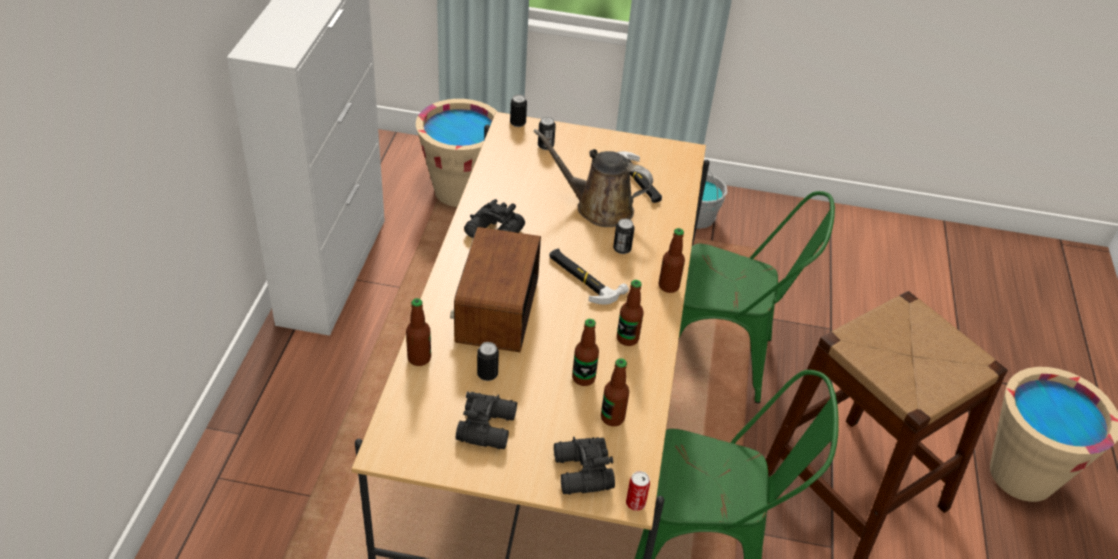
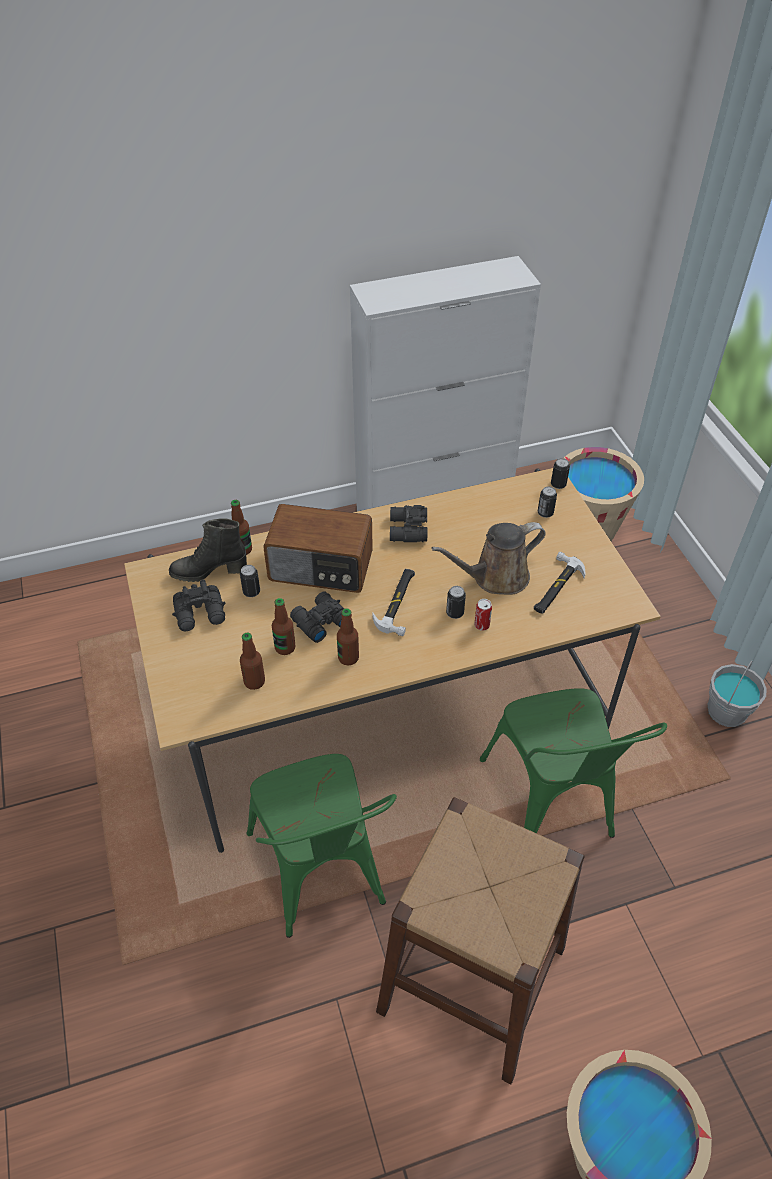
camera: 65 degrees right, 5 degrees up
(429, 397) = (209, 571): none -> black boot
(495, 310) = (321, 568): radio -> radio turned 150 degrees counterclockwise
(581, 473) = (187, 685): black binoculars -> black binoculars (319, 621)
(598, 207) = (495, 577): brown watering can -> brown watering can turned 105 degrees counterclockwise
(635, 503) = (176, 729): can -> can (482, 625)
(668, 286) = (433, 661): bottle -> none

